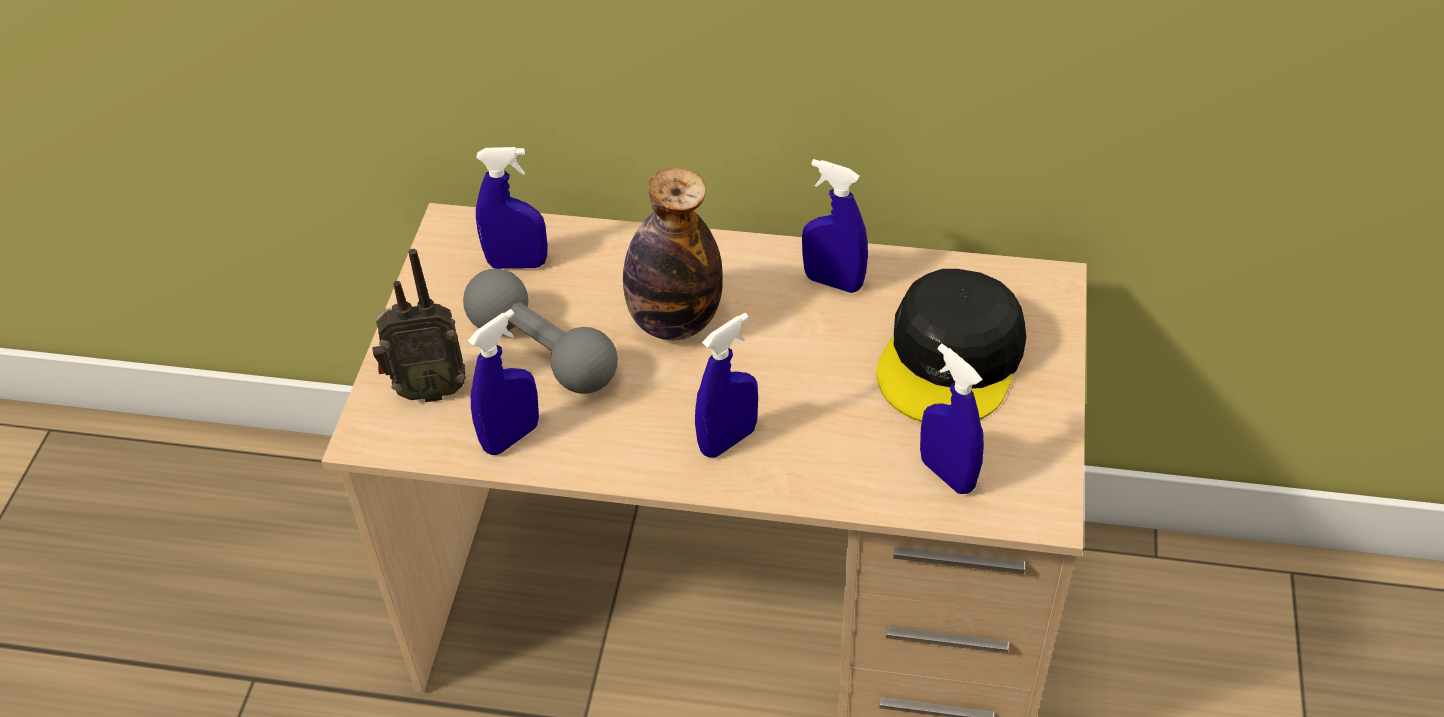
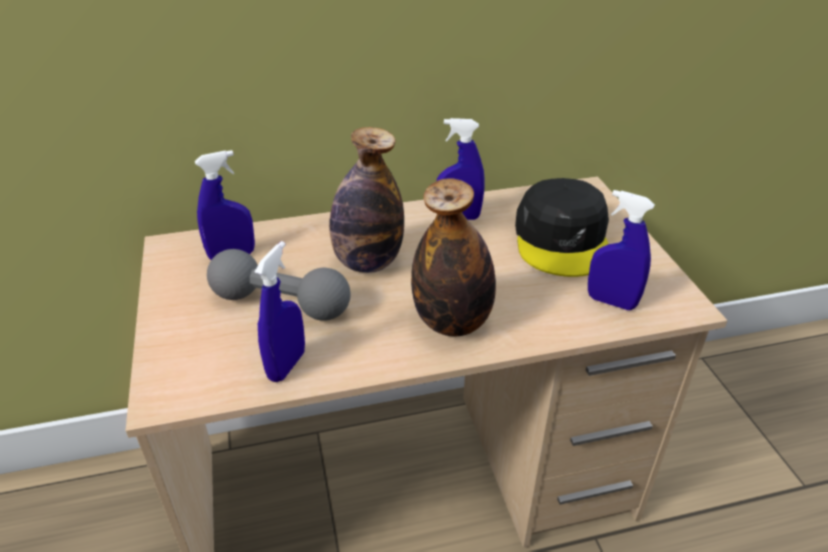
camera: 25 degrees left, 10 degrees down
(428, 389) = (200, 351): radio -> none
(728, 440) = (452, 322): blue spray bottle -> bottle

